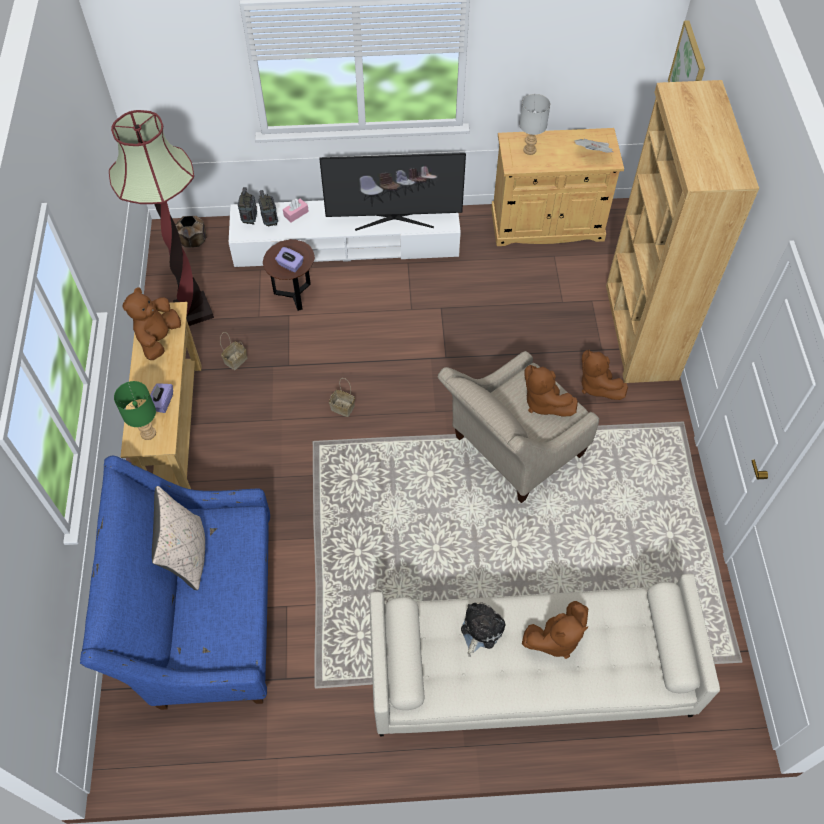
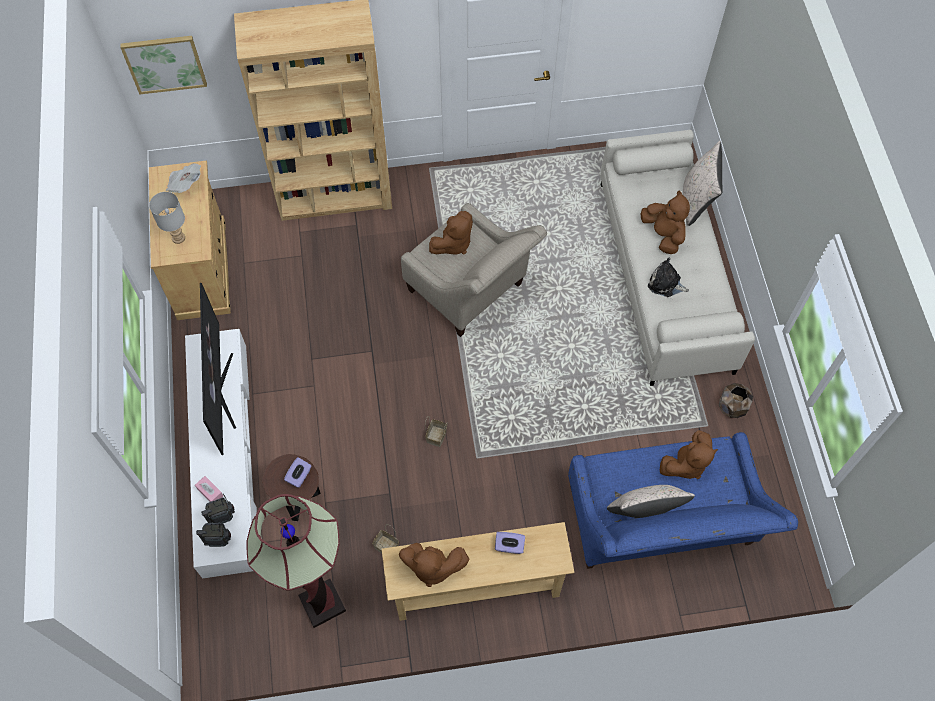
camera: 95 degrees left, 5 degrees up
(148, 434) = (546, 551): green table lamp -> none
(193, 241) = (219, 625): brown planter -> brown planter (732, 407)
(596, 385) = (396, 229): brown plush toy -> brown plush toy (686, 464)
(610, 692) = (696, 200): none -> beige pillow

